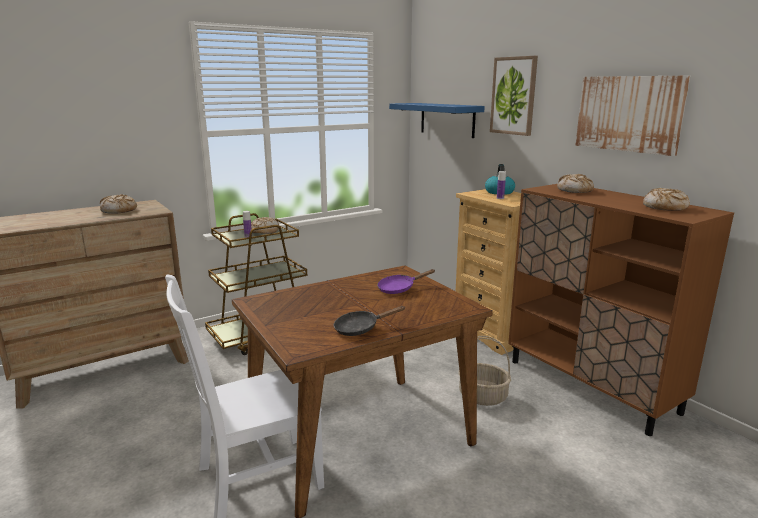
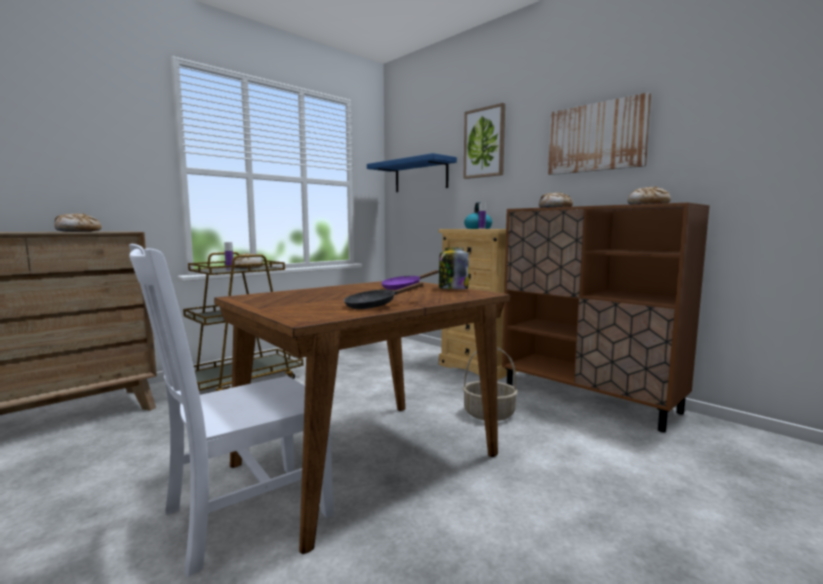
camera: 10 degrees left, 10 degrees down
(443, 295) = (452, 289): none -> jar

